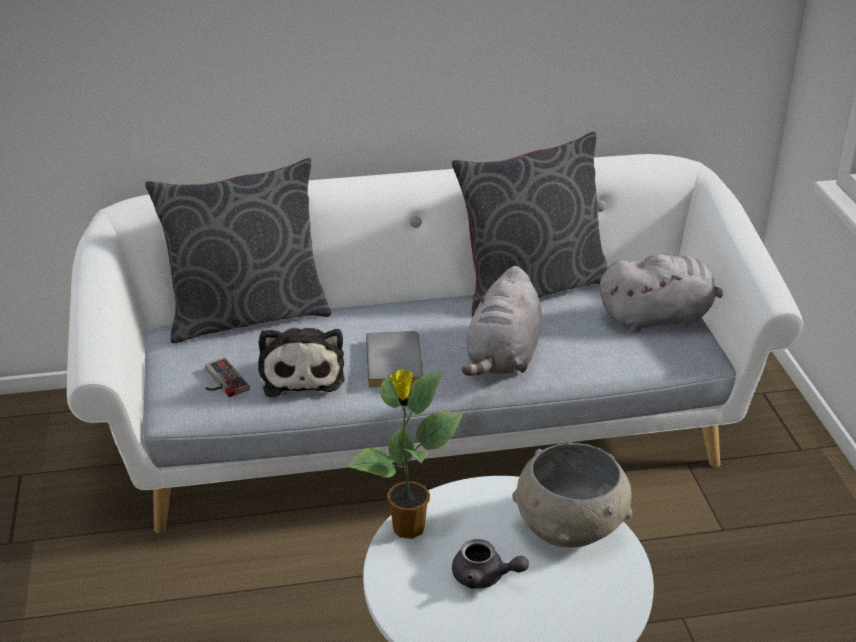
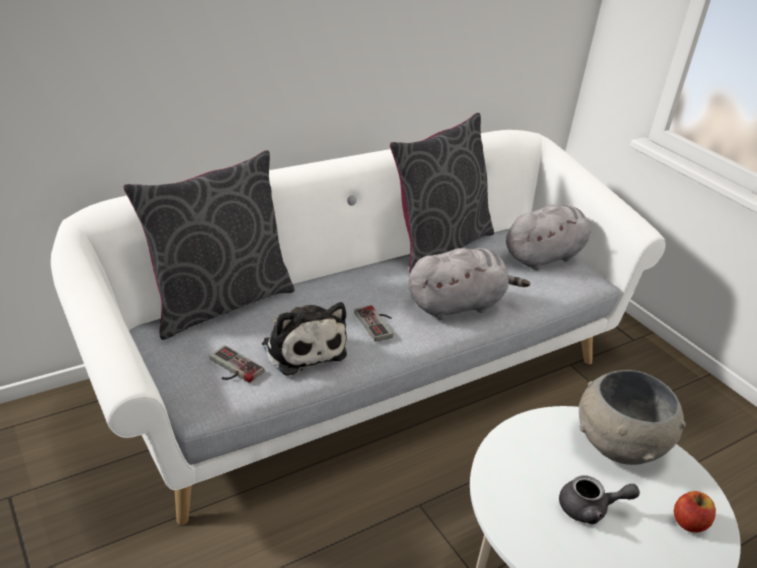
camera: 25 degrees left, 0 degrees up
(397, 362) = (378, 323): grey book -> game controller
(408, 529) = (496, 478): potted plant -> none
(503, 357) = (458, 305): grey plush toy -> grey plush toy turned 105 degrees counterclockwise
(584, 614) = (689, 523): none -> apple

